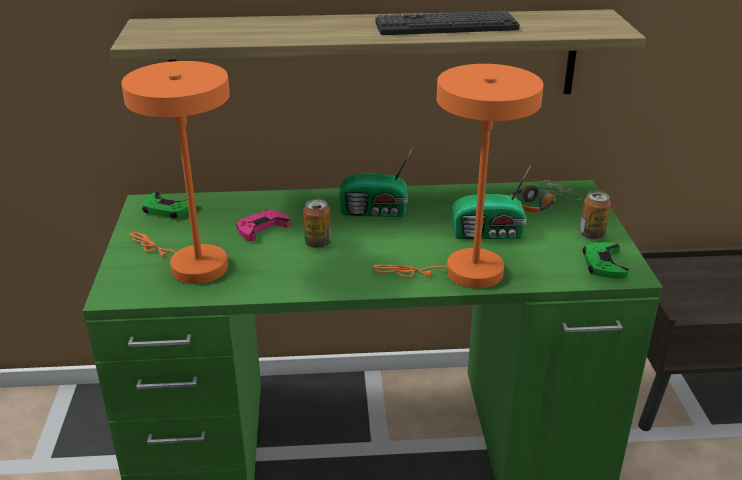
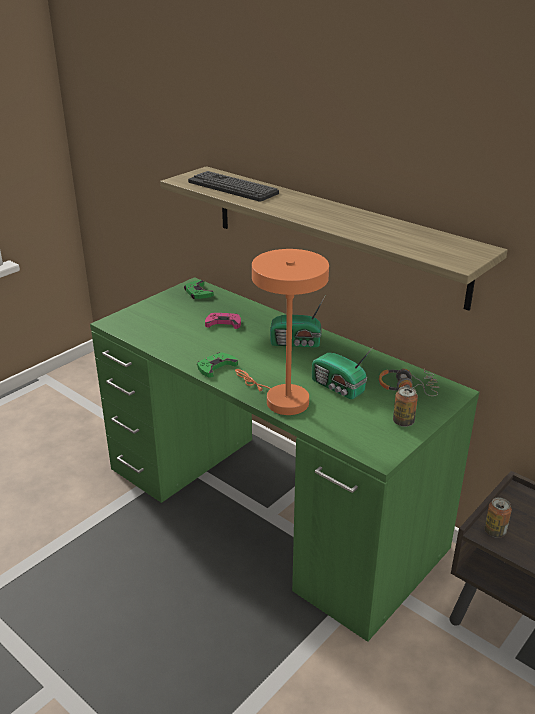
camera: 45 degrees right, 0 degrees up
(191, 265) = (162, 325): orange table lamp -> none
(317, 243) = (236, 344): can -> can (494, 531)
(375, 212) = (297, 343): radio -> radio turned 45 degrees counterclockwise
(446, 26) = (354, 222): keyboard -> keyboard (232, 187)
(603, 264) = (373, 441): green game controller -> green game controller (216, 367)

